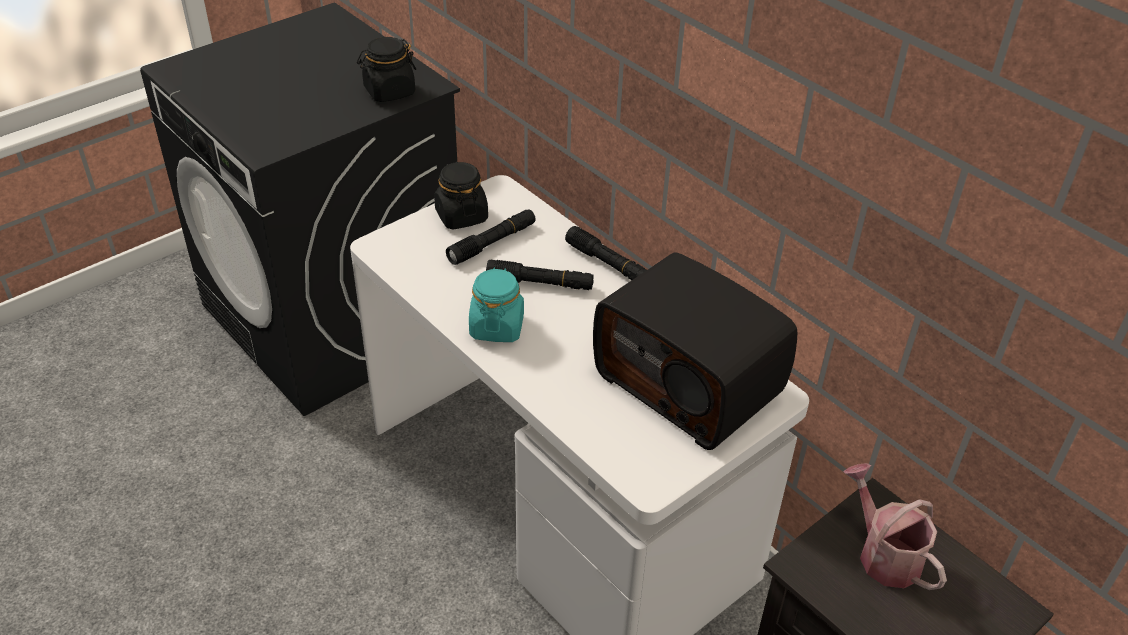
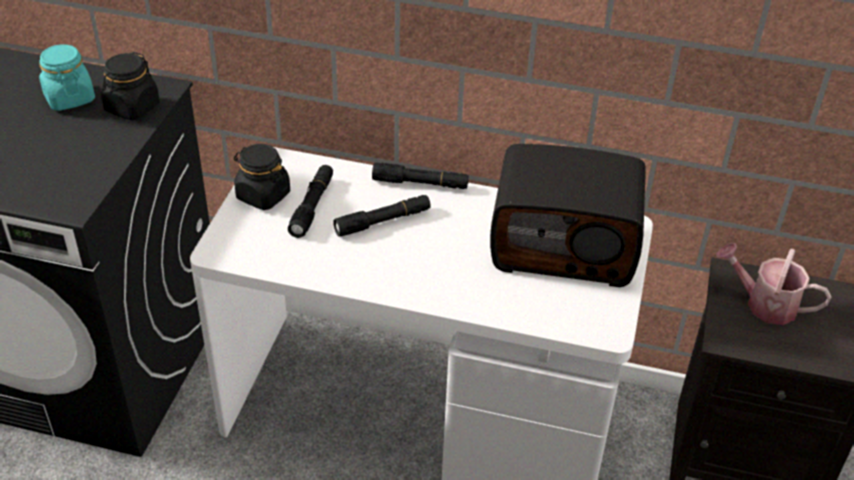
camera: 35 degrees left, 0 degrees up
(496, 327) = (384, 271): turquoise jar -> turquoise jar (69, 98)

